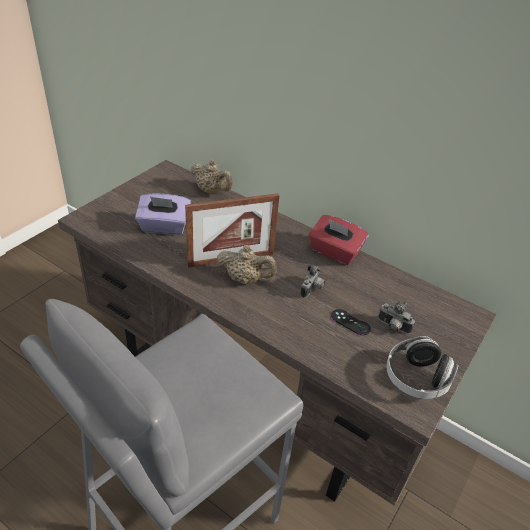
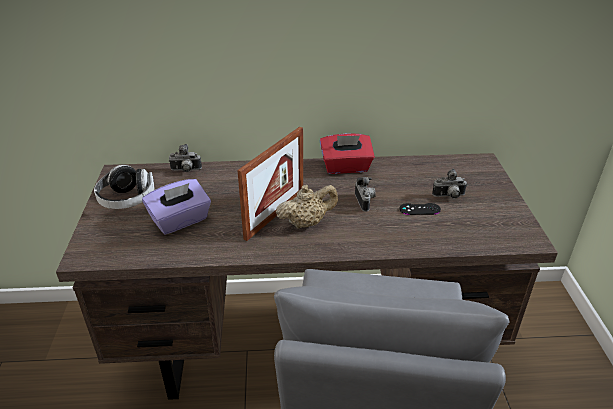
camera: 35 degrees left, 5 degrees down
(211, 191) = (186, 170): beige teapot -> camera
(416, 378) = (504, 220): headphones -> headphones (127, 200)

